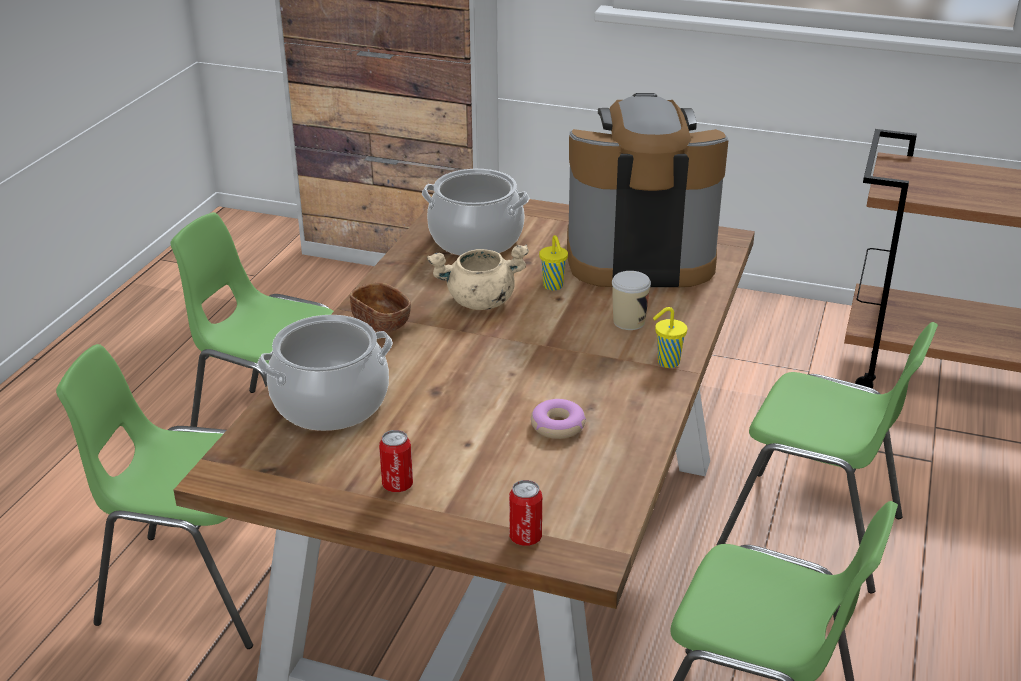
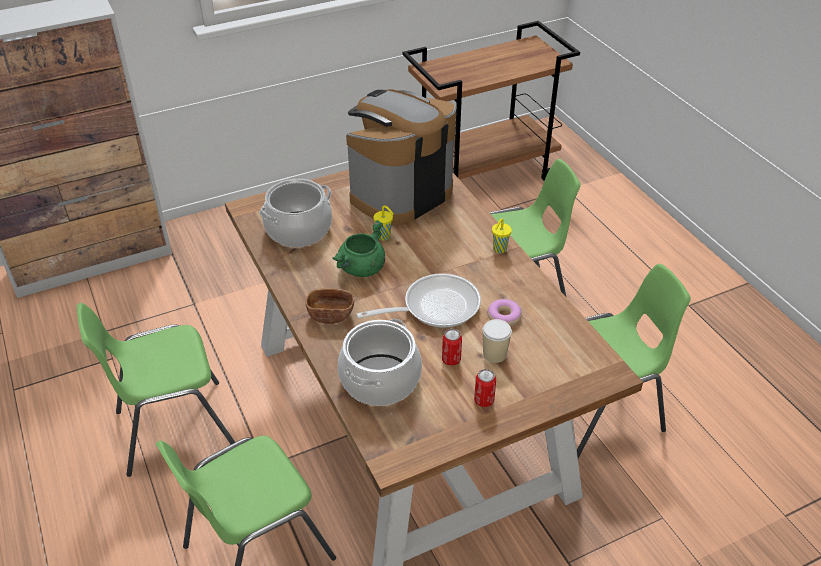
camera: 45 degrees left, 10 degrees up
(479, 302) = (361, 269): beige cooking pot -> green cooking pot
(496, 374) = (434, 307): none -> frying pan
(525, 537) = (575, 384): can -> can (451, 360)
(629, 322) = (450, 236): cup -> cup (494, 354)

